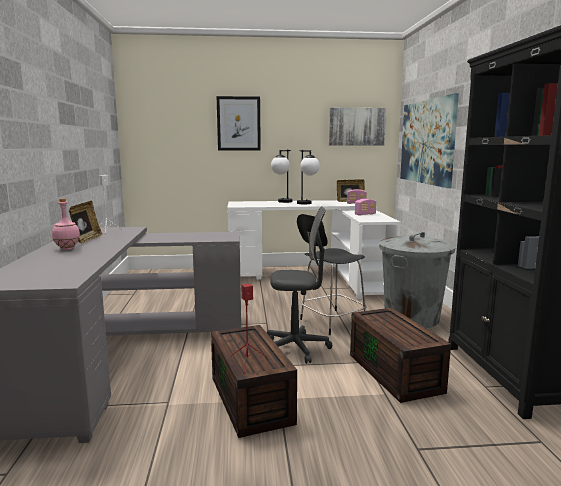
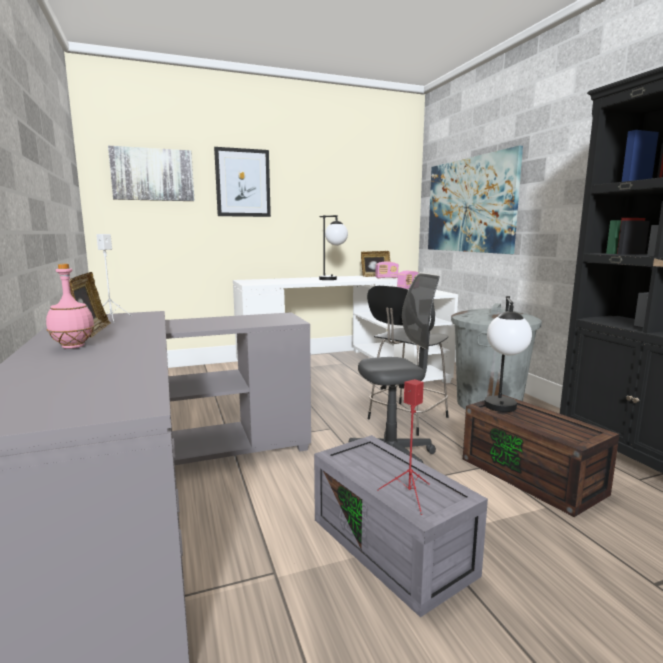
camera: 15 degrees left, 0 degrees up
(253, 400) = (394, 546): brown storage box -> grey storage box
(282, 202) = (300, 279): table lamp -> table lamp (501, 411)
(356, 126) = (377, 191): picture -> picture (153, 174)

